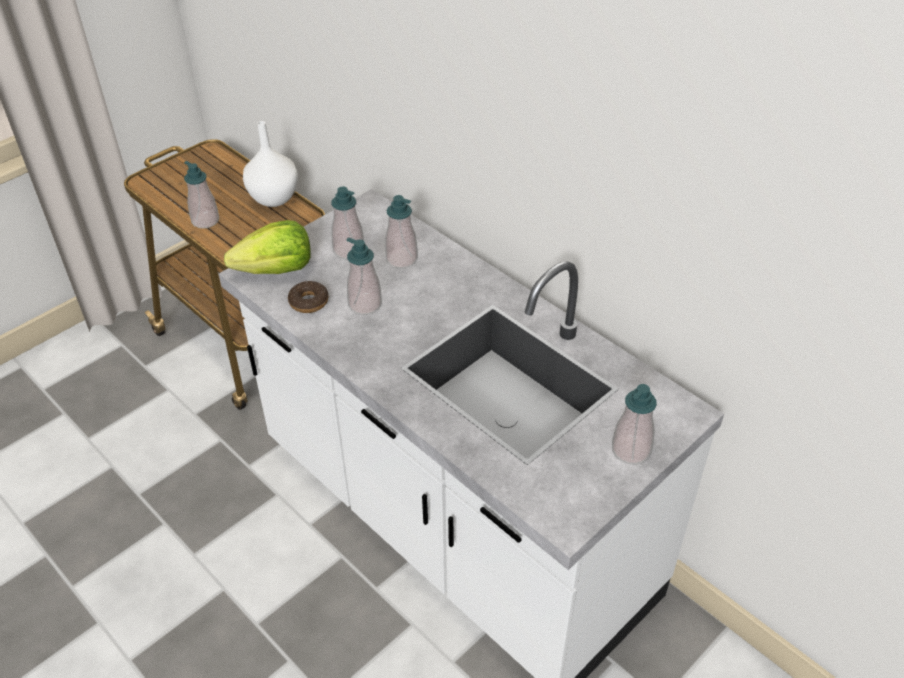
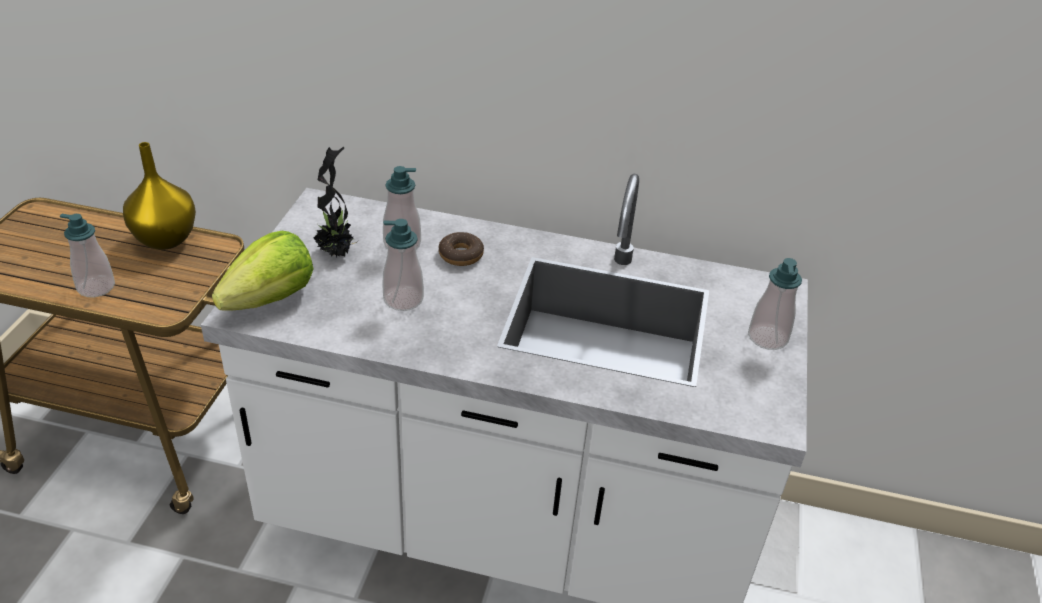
camera: 35 degrees left, 5 degrees down
(275, 198) = (166, 238): white vase -> yellow vase
(309, 302) = (338, 317): donut -> donut (461, 255)
(348, 250) = (336, 253): soap dispenser -> potted plant

